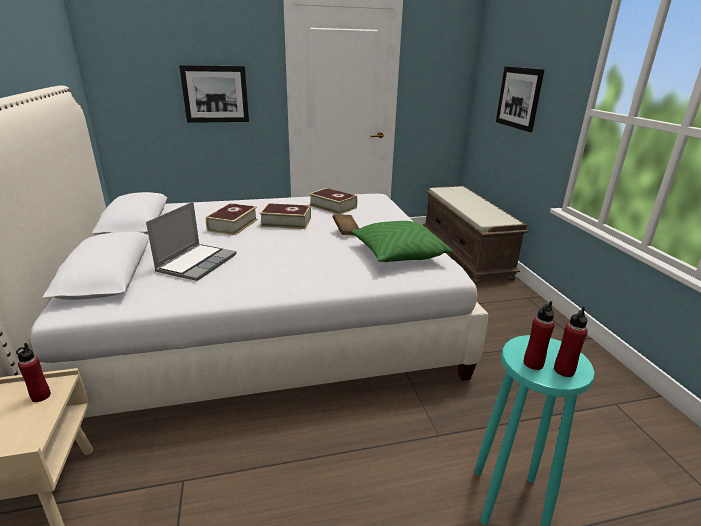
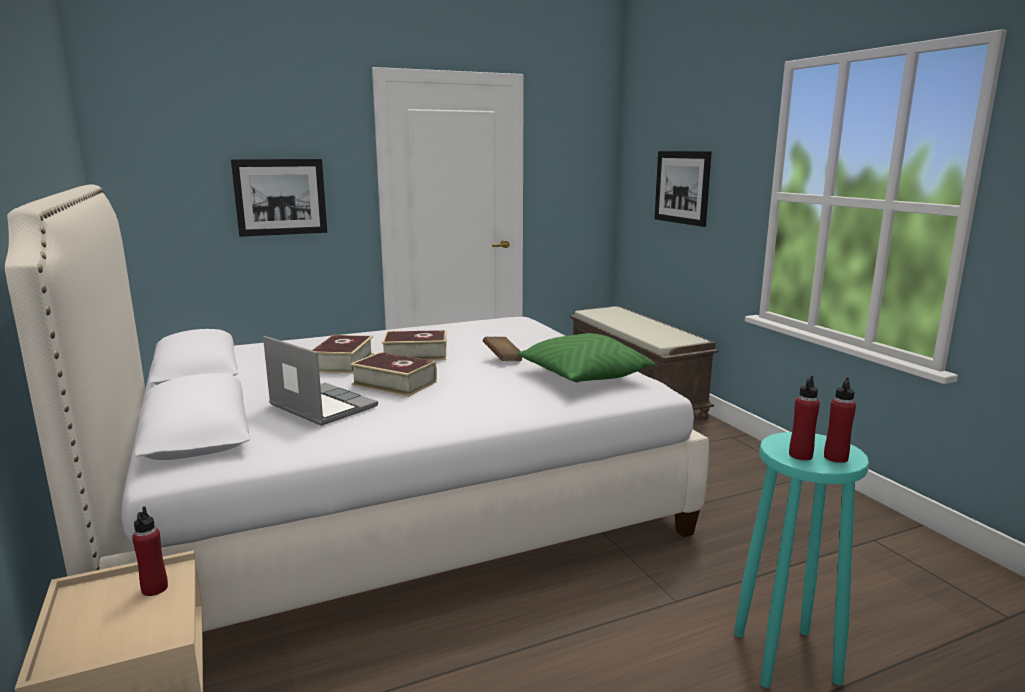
camera: 10 degrees left, 10 degrees down
(197, 263) = (321, 406): laptop -> laptop turned 60 degrees counterclockwise
(333, 206) = (468, 334): book -> book (394, 383)

